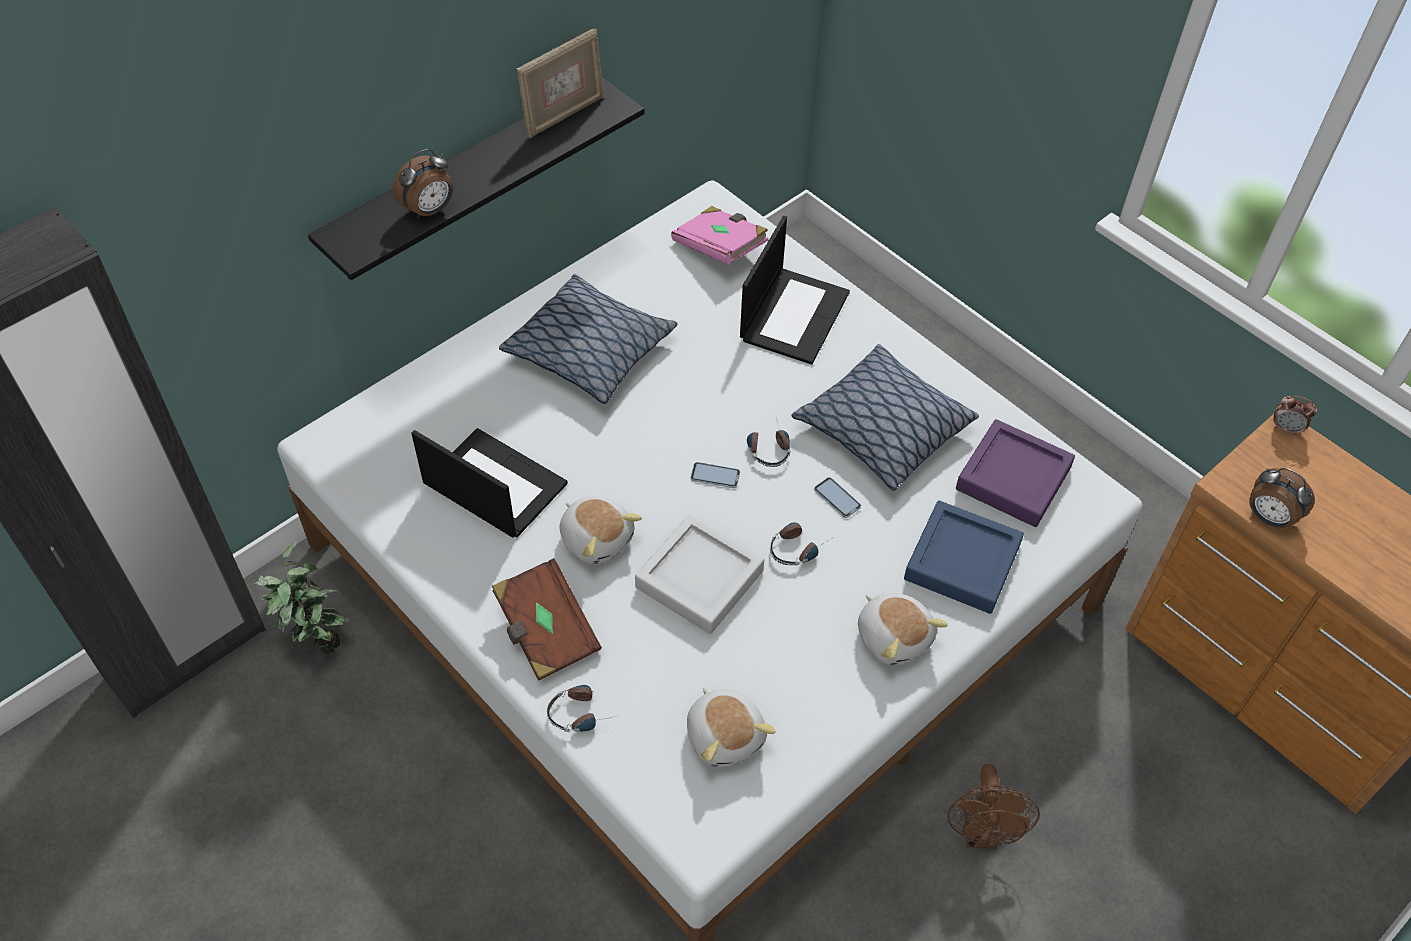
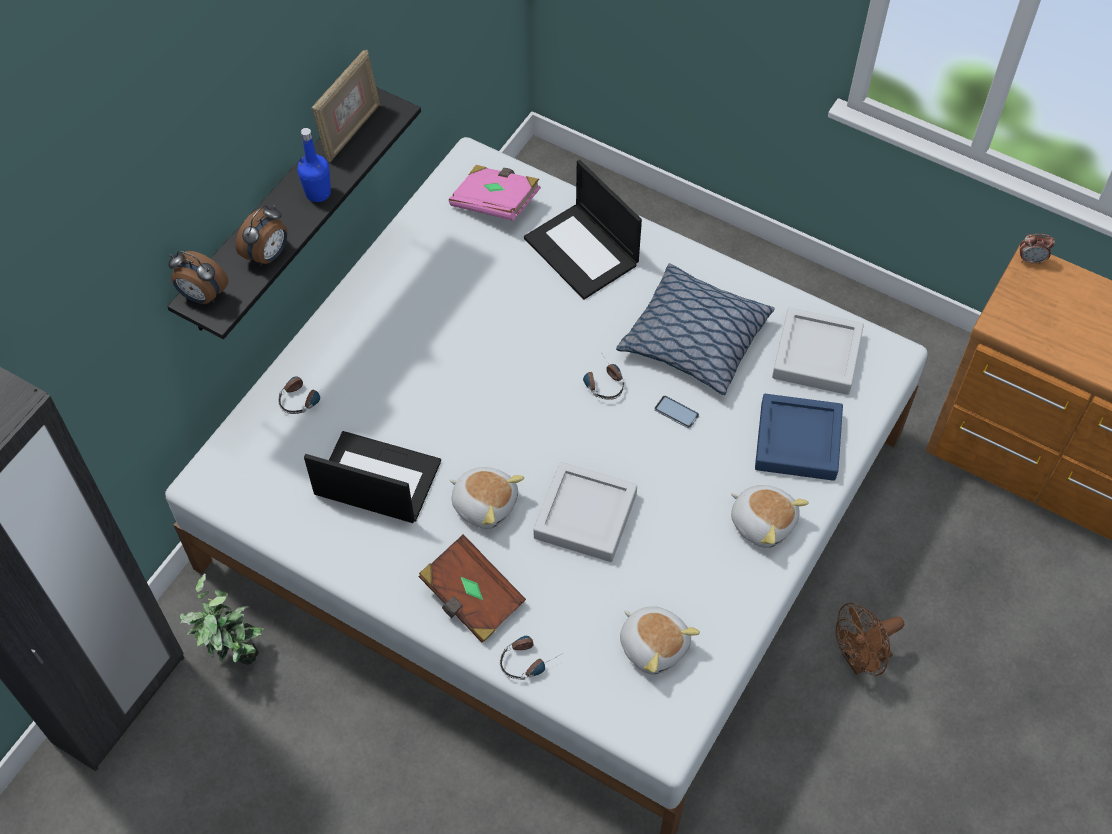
camera: 15 degrees left, 5 degrees up
(505, 164) = (318, 193): none -> blue bottle
(590, 350) = (415, 331): pillow -> none
(715, 476) = (566, 420): phone -> none
(794, 315) = (583, 251): laptop -> laptop turned 135 degrees clockwise
(799, 547) = (659, 465): headphones -> headphones (303, 396)
(981, 833) = (860, 659): brown fan -> brown fan turned 75 degrees clockwise
(1013, 478) = (816, 356): purple tray -> grey tray
(1268, 518) = (1038, 343): alarm clock -> alarm clock (202, 296)

